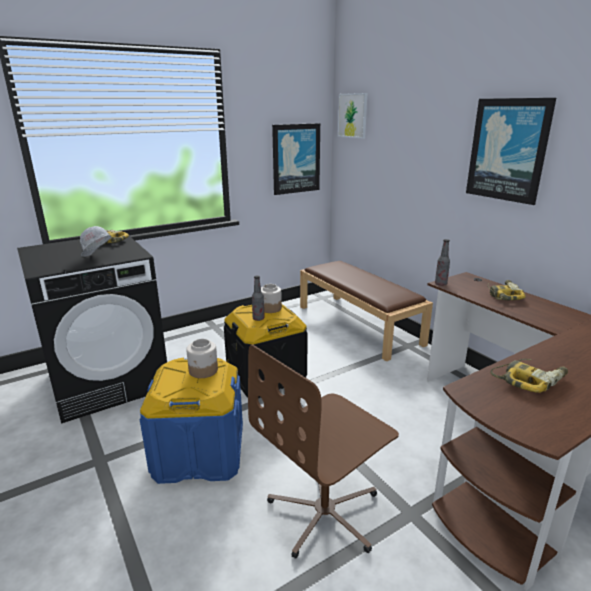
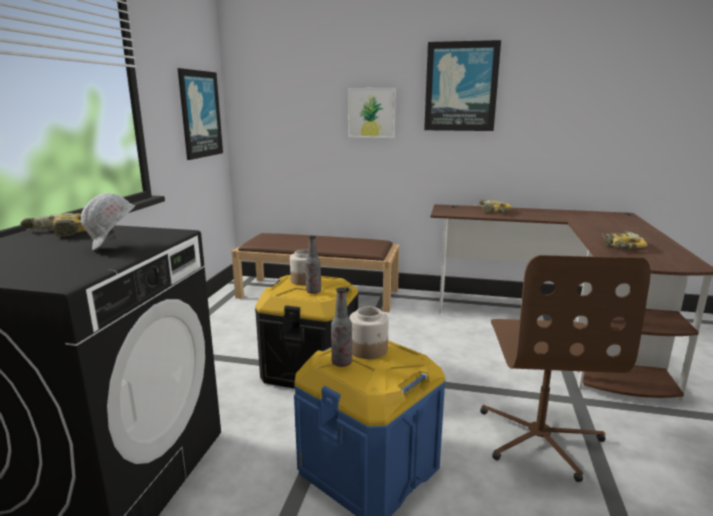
camera: 45 degrees left, 5 degrees down
(352, 115) = (257, 63): picture -> picture (371, 113)
(440, 284) = (441, 214): bottle -> bottle (341, 363)

